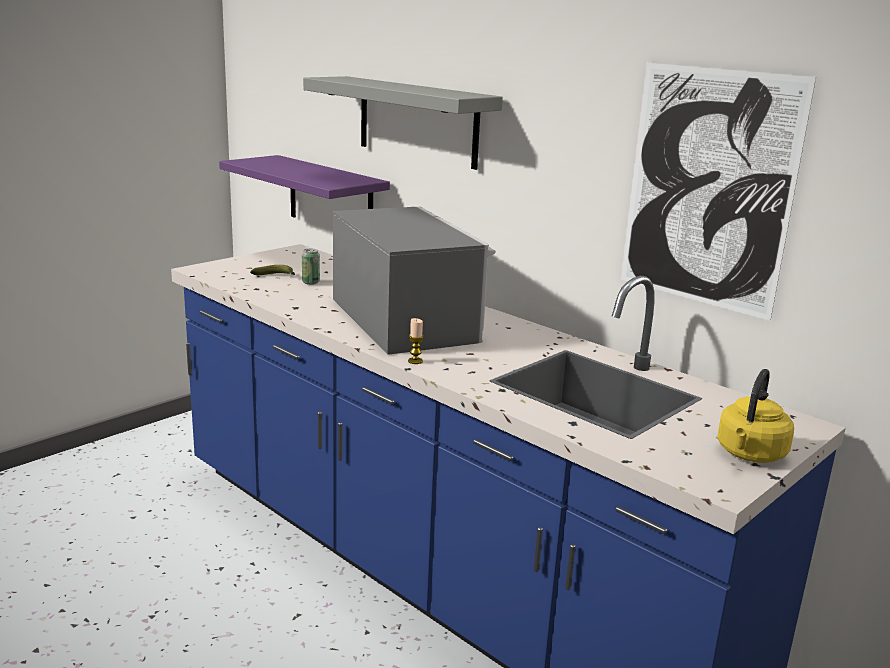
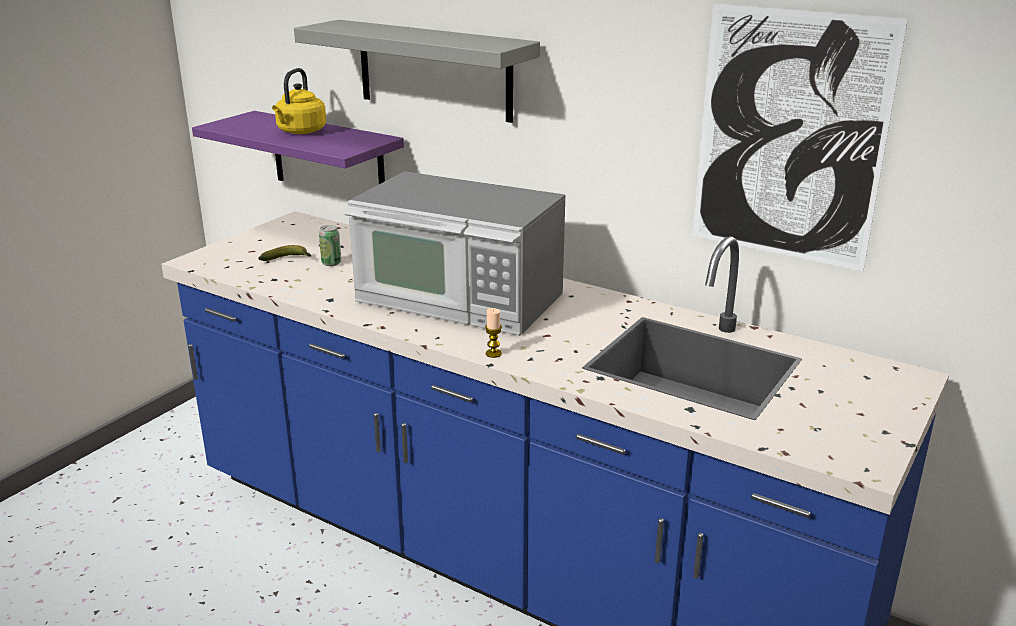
camera: 10 degrees left, 5 degrees up
(406, 319) = (458, 299): microwave -> microwave turned 150 degrees clockwise
(750, 454) = (876, 421): yellow kettle -> yellow kettle (300, 132)

